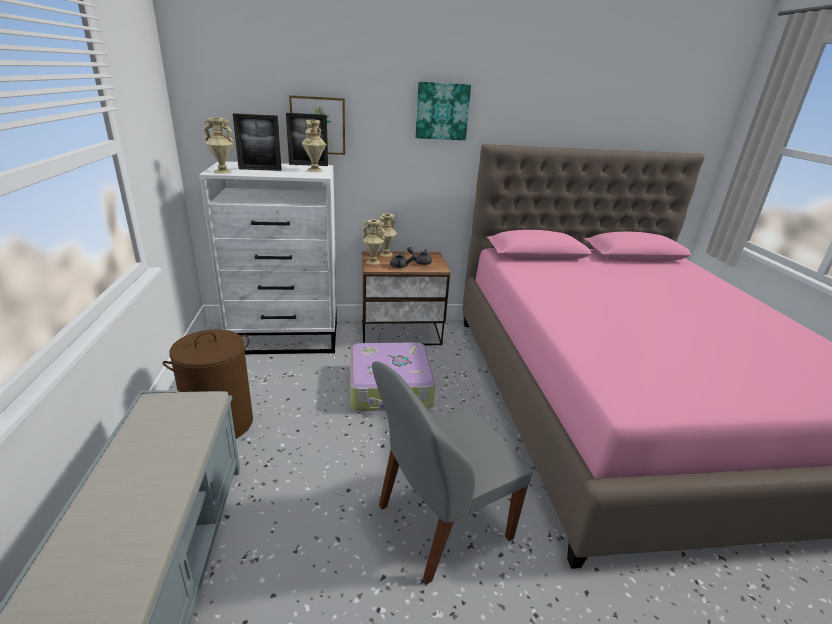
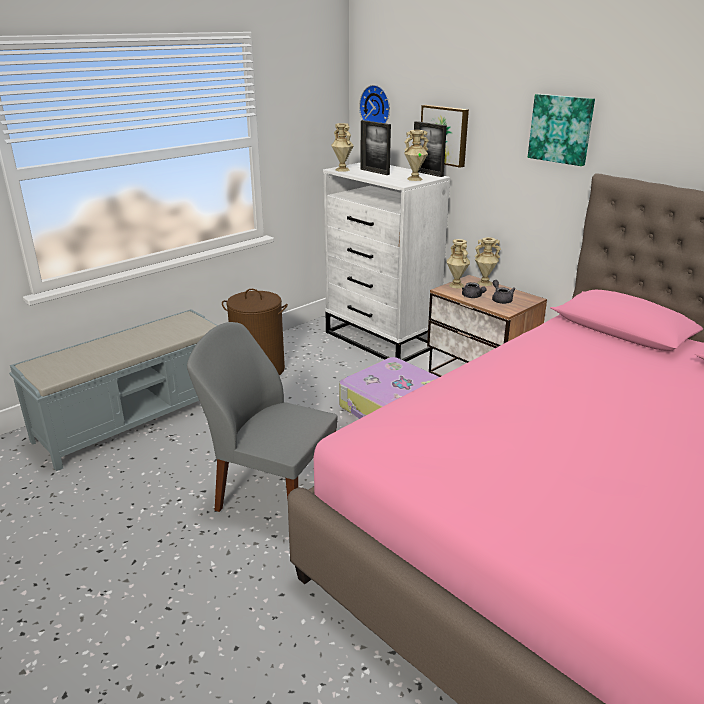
camera: 55 degrees right, 0 degrees up
(218, 100) = (376, 107): none -> wall clock

